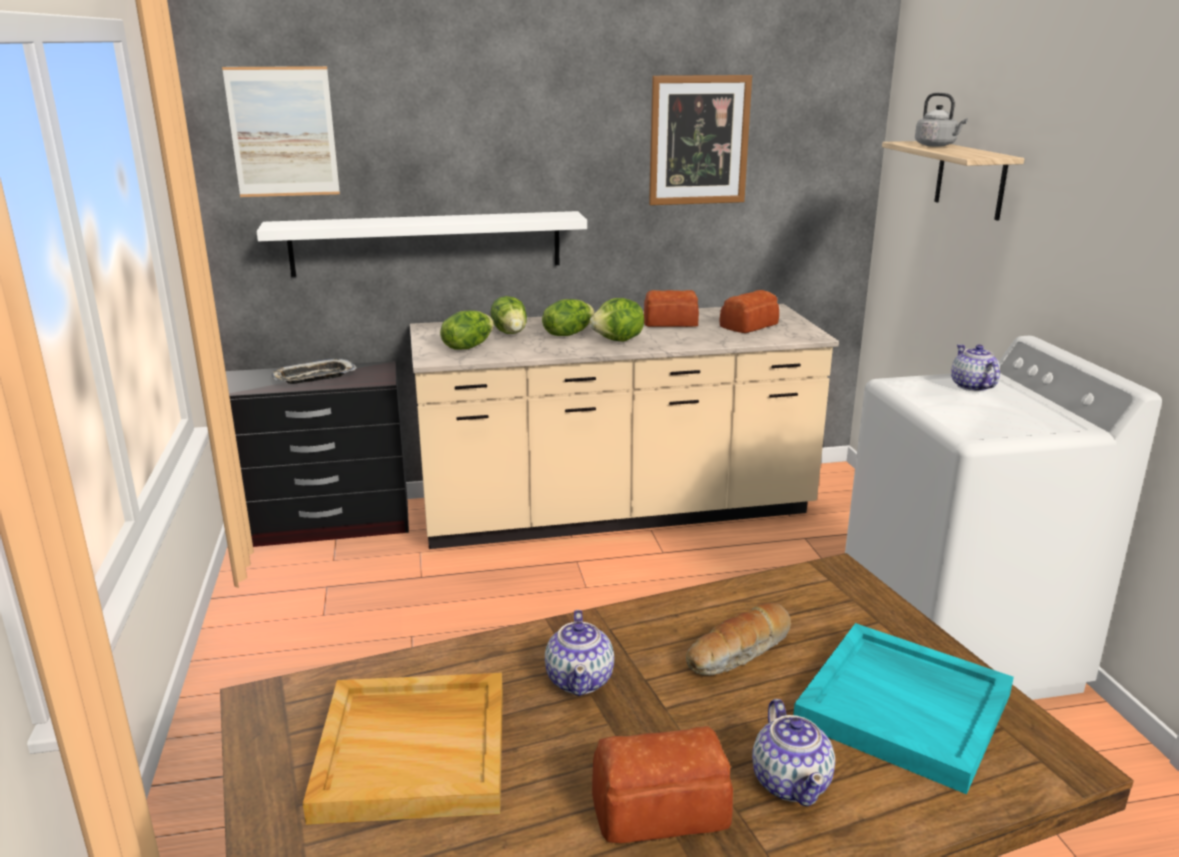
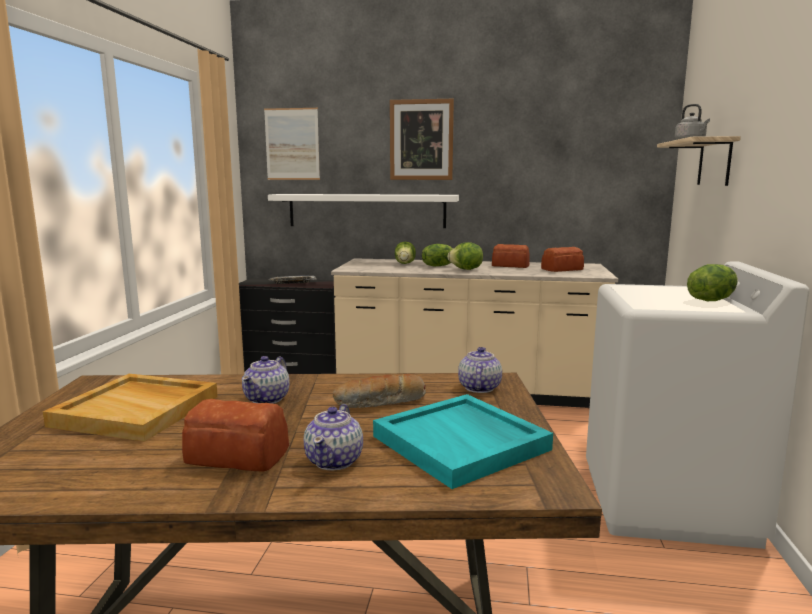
camera: 20 degrees right, 10 degrees down
(467, 346) = (372, 266): lettuce -> lettuce (711, 300)
(699, 140) = (539, 151): picture -> picture (421, 140)
(972, 386) = (676, 290): teapot -> teapot (478, 388)

